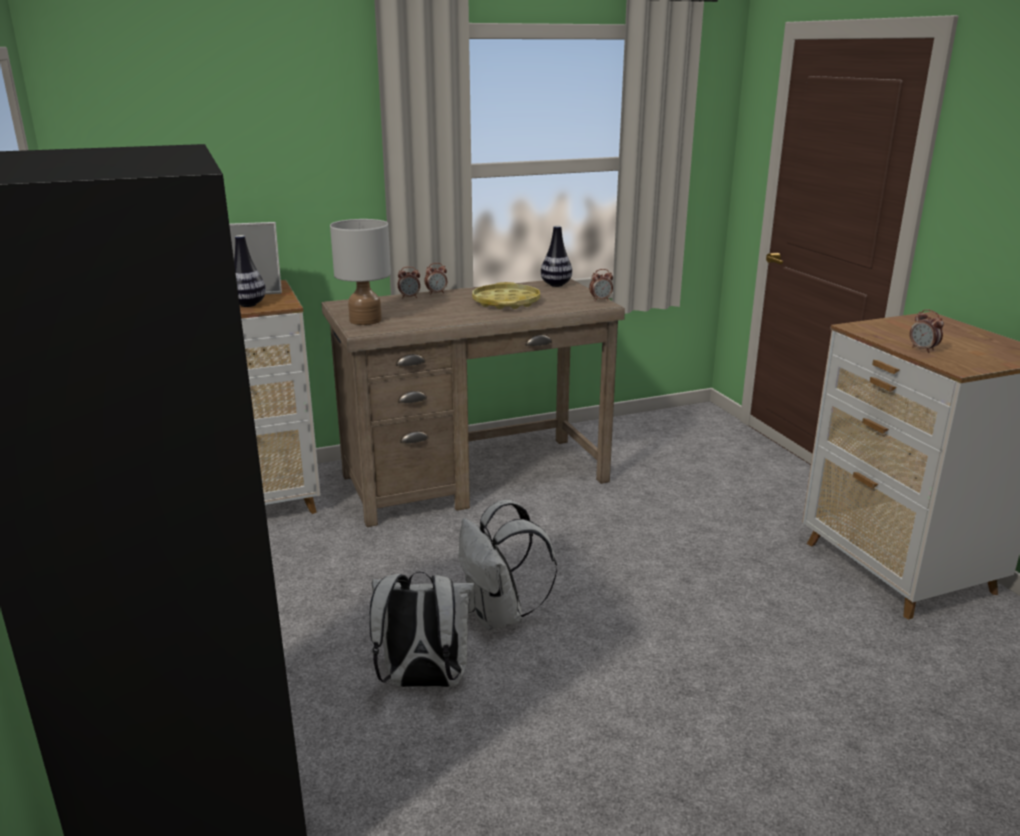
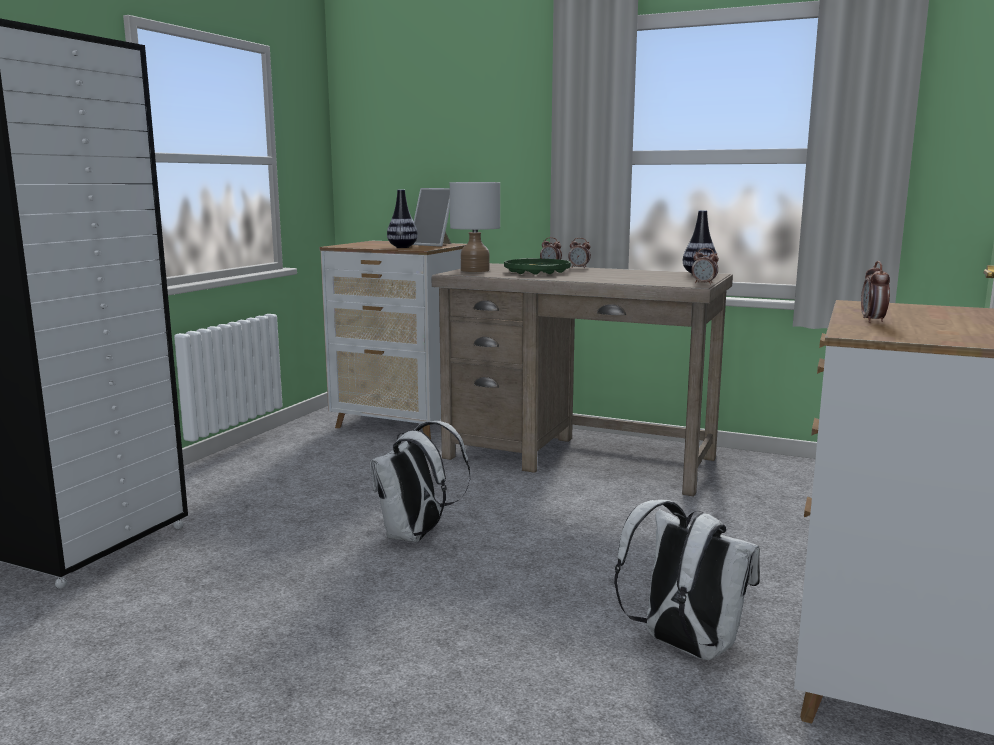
camera: 45 degrees right, 10 degrees down
(423, 682) = (295, 545): white backpack -> white backpack (683, 646)
(427, 310) = (537, 272): none -> green tray
(506, 302) = (613, 276): yellow tray -> none

